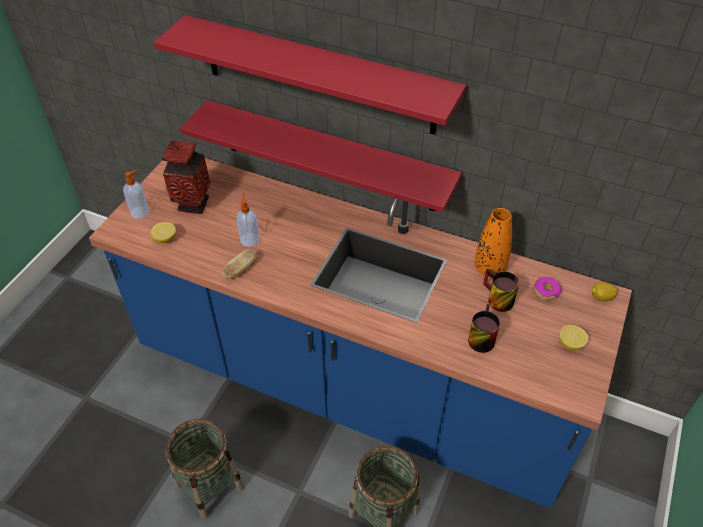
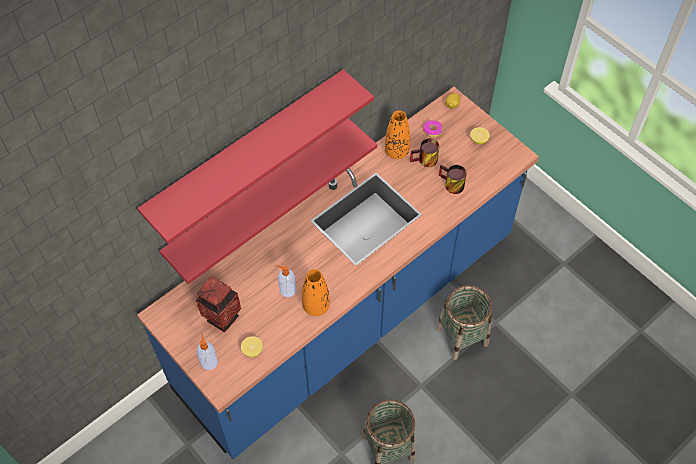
camera: 65 degrees left, 10 degrees up
(240, 269) = (316, 306): bread -> orange vase

